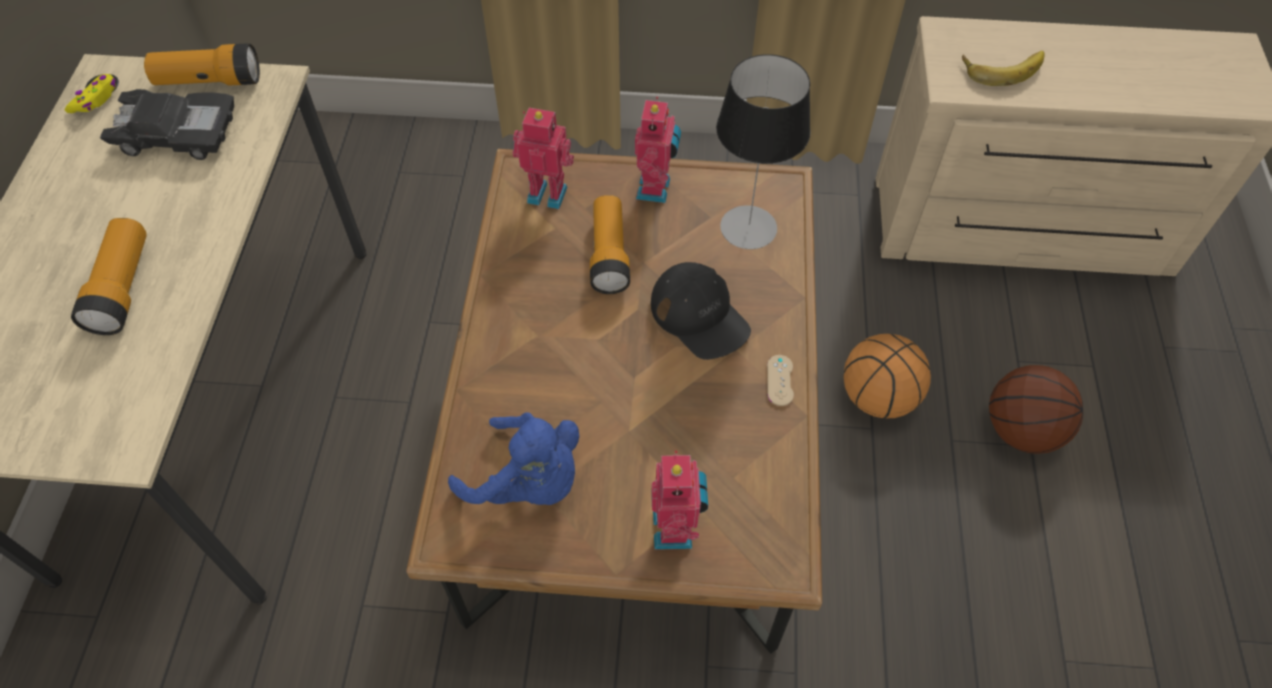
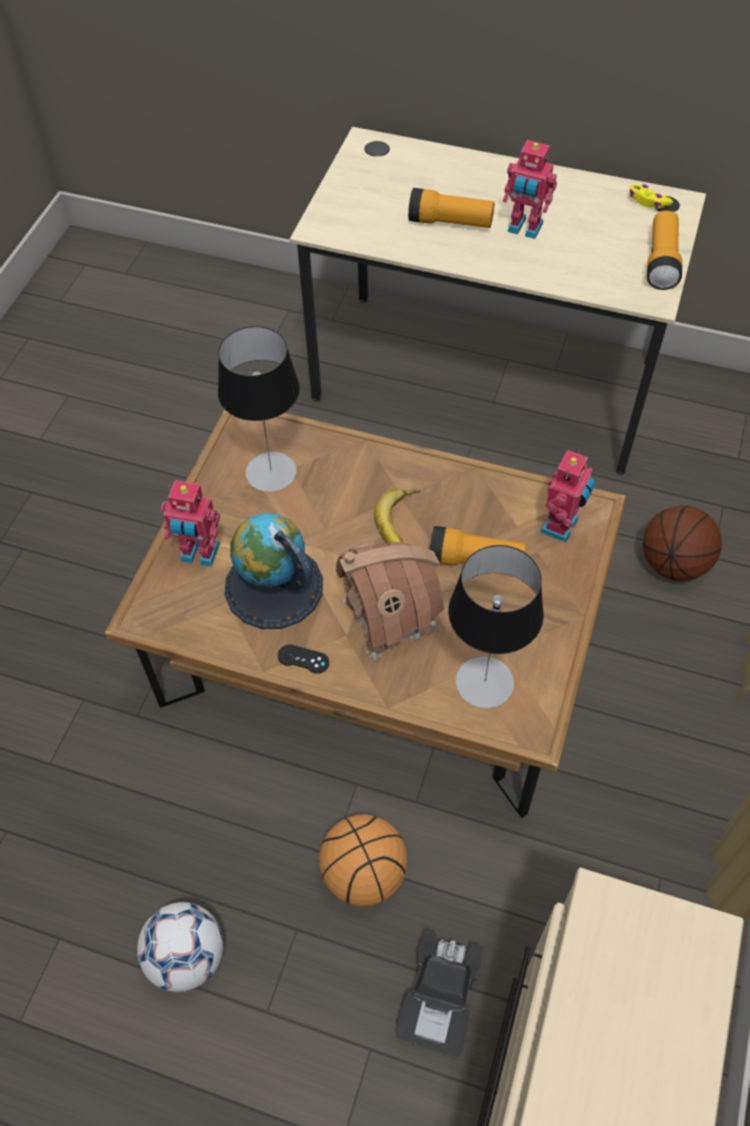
camera: 105 degrees right, 0 degrees up
(177, 134) = (601, 244): black toy car -> black toy car (440, 996)
(528, 482) = (271, 472): blue plush toy -> table lamp
(656, 189) = (551, 614): toy robot -> toy robot (524, 229)
(698, 434) = (273, 587): none -> globe
(699, 316) = (389, 615): black cap -> toy house
(780, 380) = (303, 659): beige game controller -> black game controller
(1002, 67) = (630, 982): banana -> banana (402, 522)
(1020, 430) = (287, 1009): basketball -> basketball (674, 563)
(1020, 528) = (187, 956): none -> football

